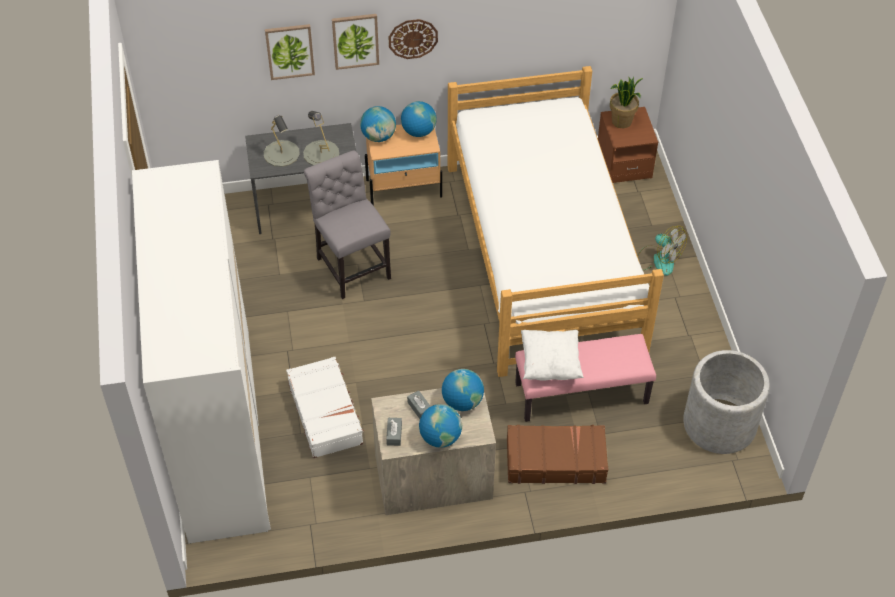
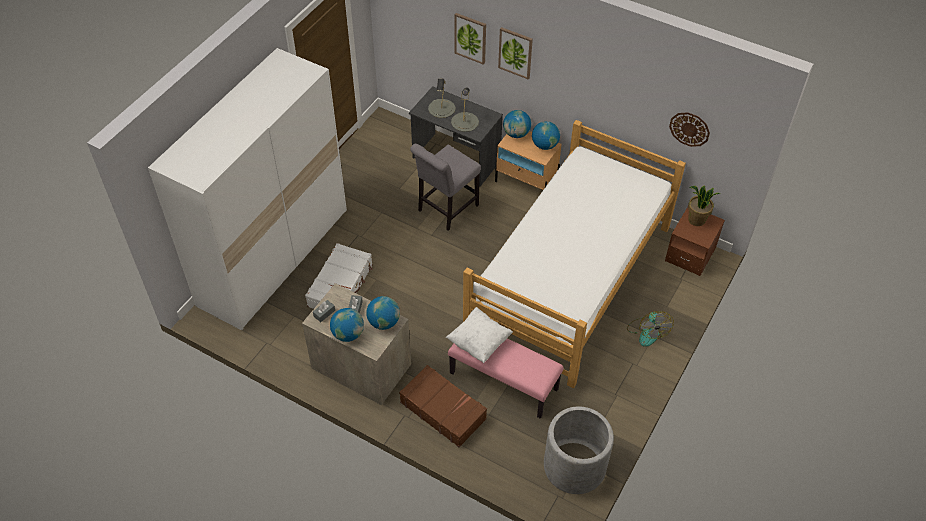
camera: 40 degrees right, 0 degrees up
(351, 266) = (445, 209): grey chair -> grey chair turned 150 degrees counterclockwise
(413, 38) = (556, 71): wall clock -> wall clock (689, 129)

